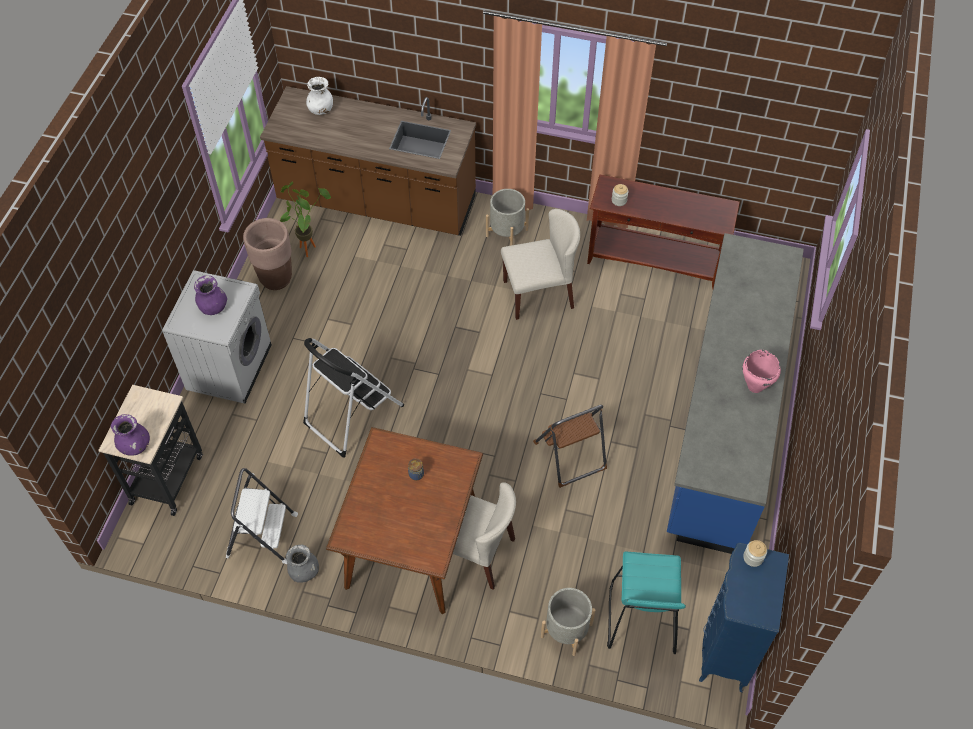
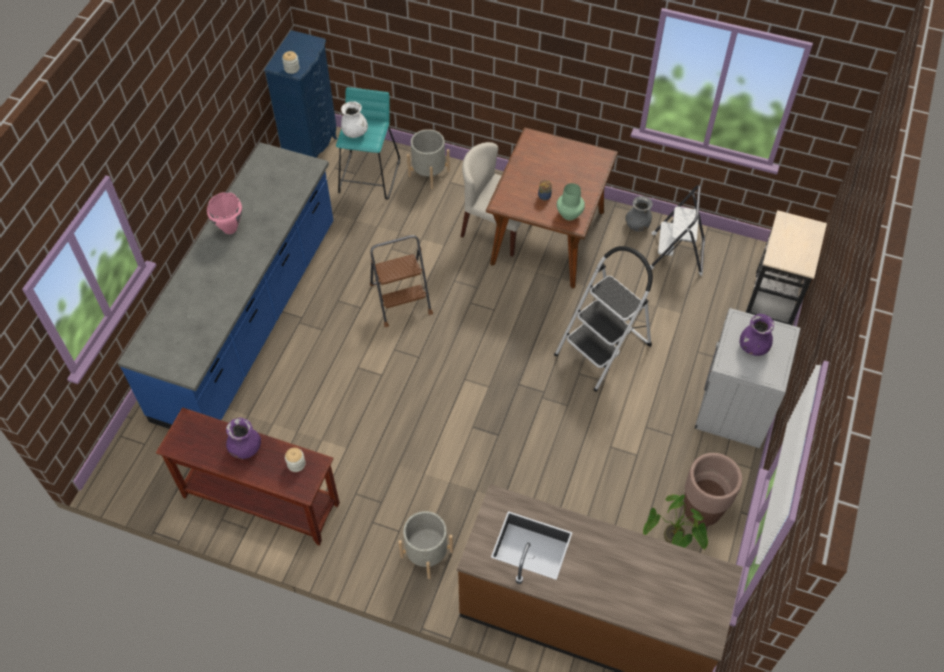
camera: 175 degrees left, 0 degrees up
(135, 446) = (794, 224): purple vase -> purple vase (245, 449)
(321, 110) = (666, 608): white vase -> white vase (355, 132)
(388, 453) = (569, 214): none -> green vase
(538, 294) = (402, 467): beige chair -> none

